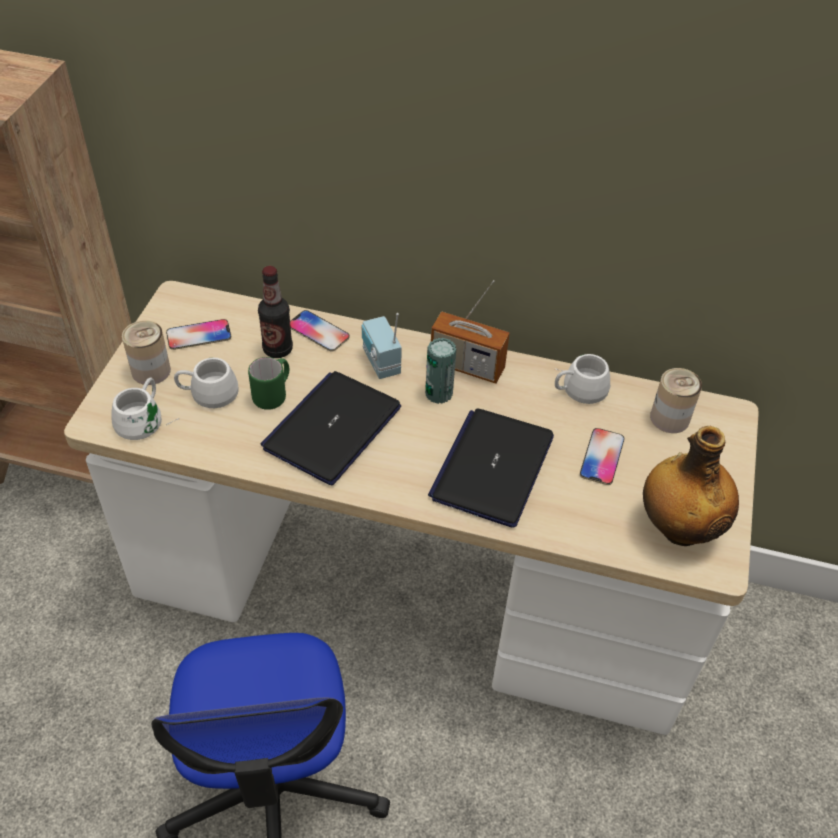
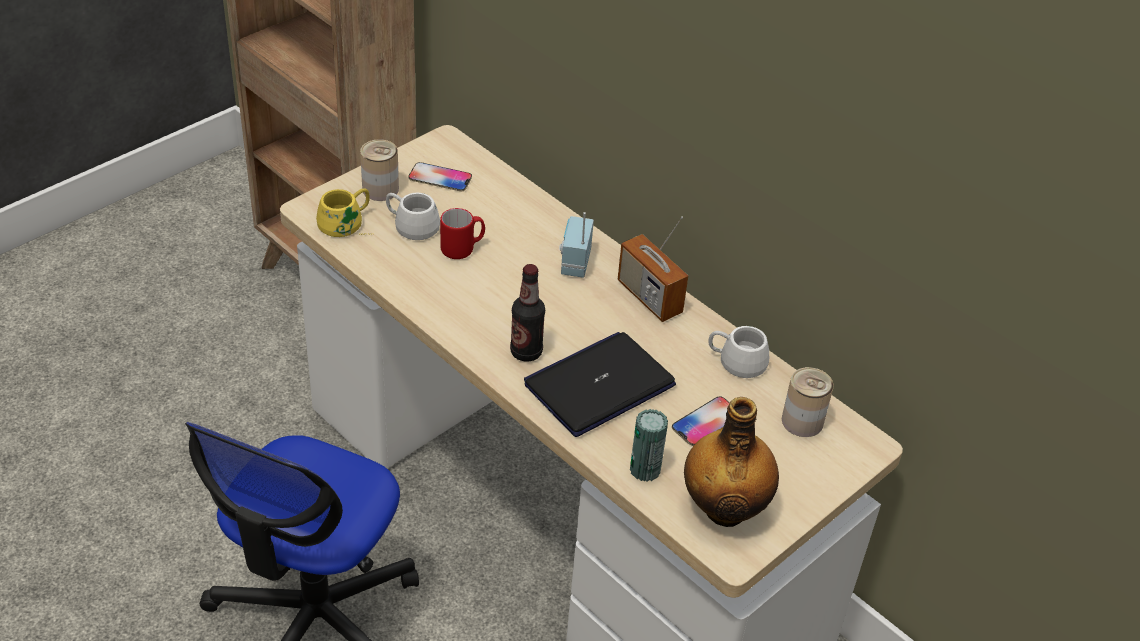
camera: 30 degrees right, 5 degrees down
(146, 420) = (347, 224): white mug -> yellow mug
(273, 395) = (463, 249): green mug -> red mug
(278, 349) = (495, 215): bottle -> bottle (526, 352)
(318, 332) = (542, 216): phone -> none
(332, 428) = (490, 295): laptop -> none
(439, 393) = (604, 308): can -> can (645, 469)

